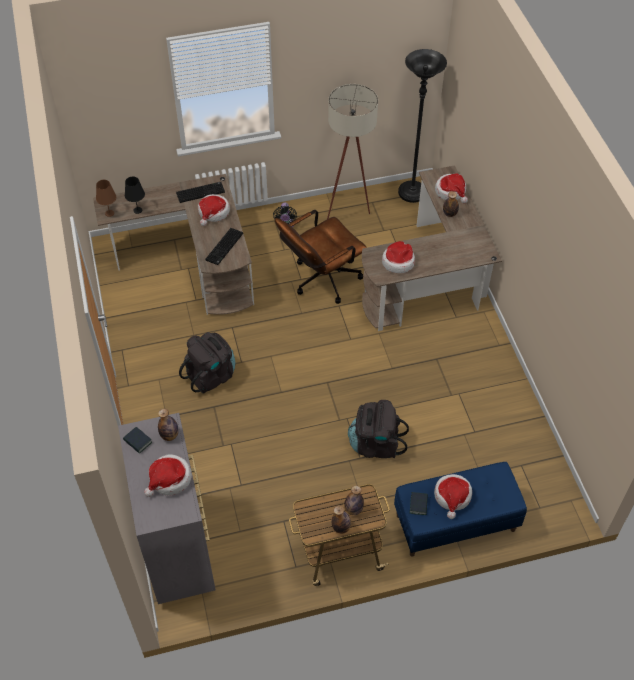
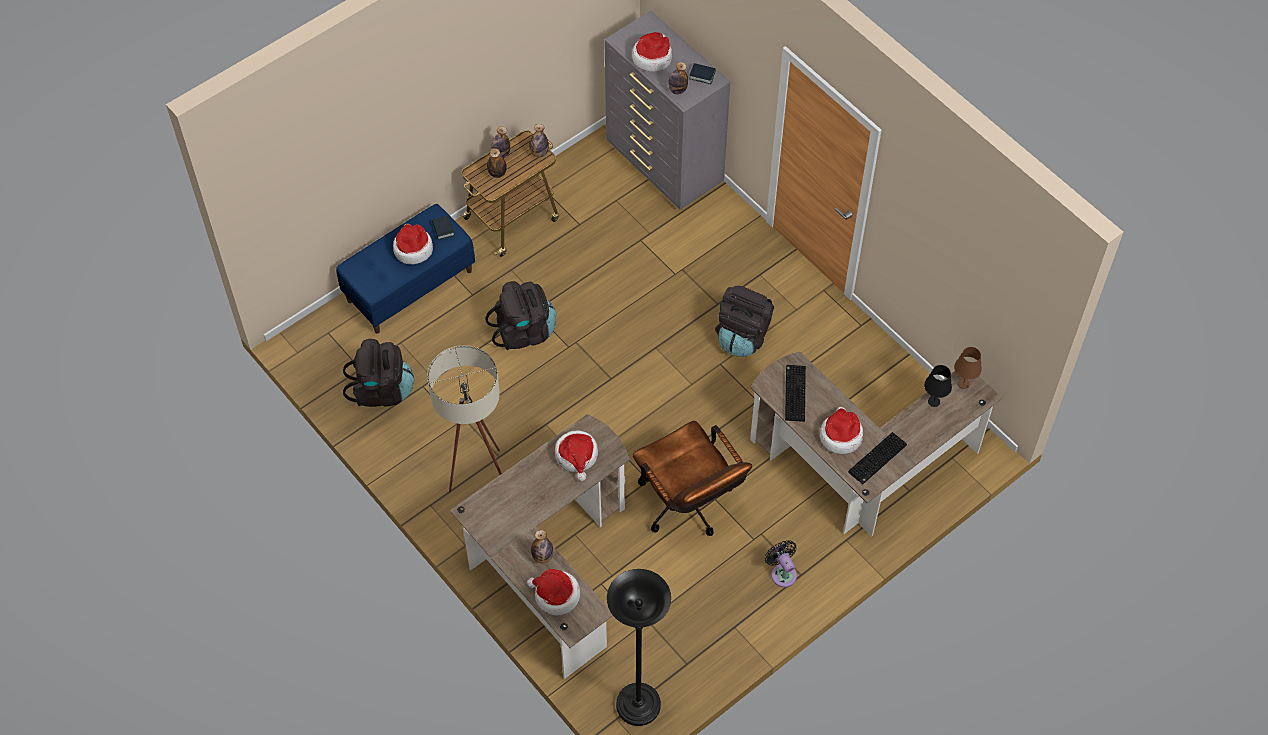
camera: 155 degrees right, 5 degrees up
(305, 514) = (539, 153): none -> bottle
(321, 281) = (688, 506): brown office chair -> brown office chair turned 120 degrees clockwise
(348, 212) = (710, 631): beige floor lamp -> beige floor lamp (479, 483)
(508, 440) = (382, 390): none -> black backpack

